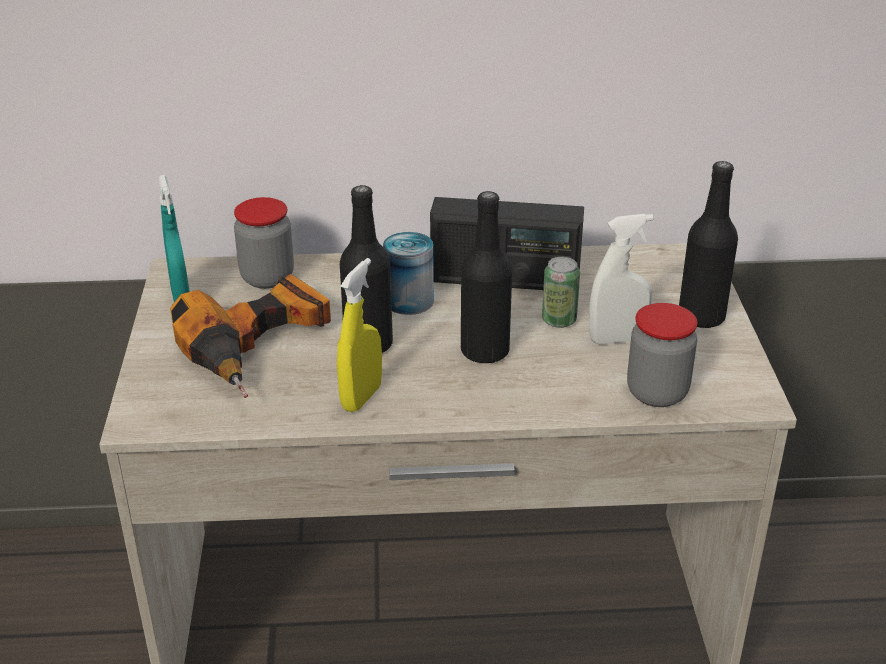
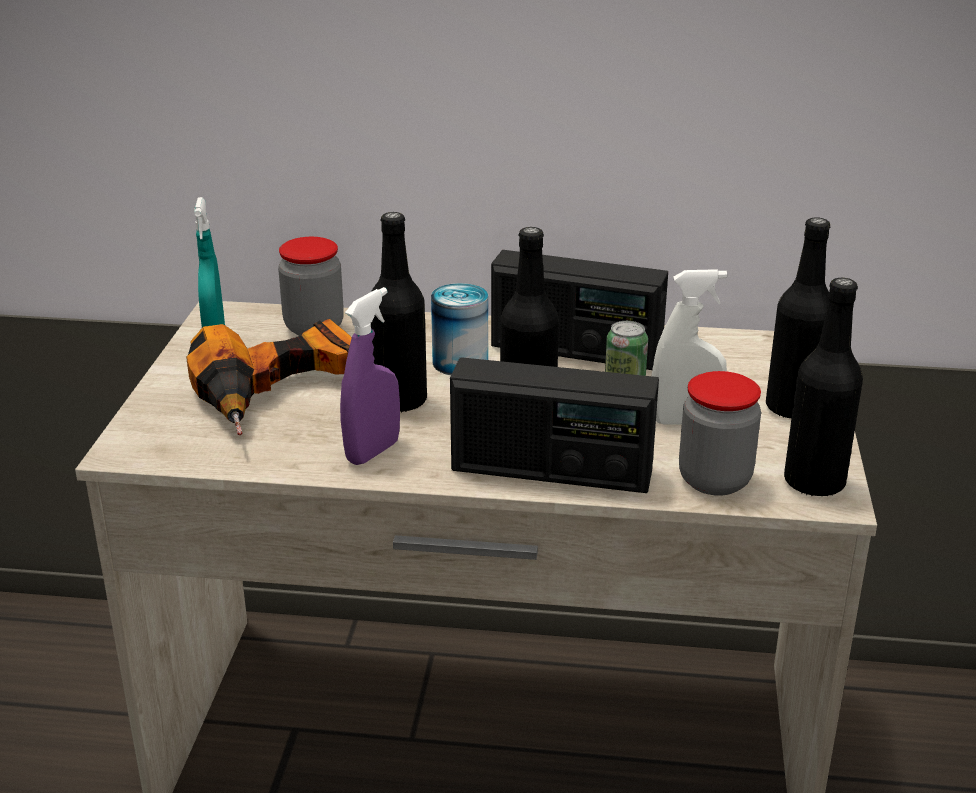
camera: 10 degrees right, 5 degrees down
(361, 397) = (373, 452): yellow spray bottle -> purple spray bottle
(520, 399) = (551, 471): none -> radio
(737, 386) = (814, 482): none -> black bottle

